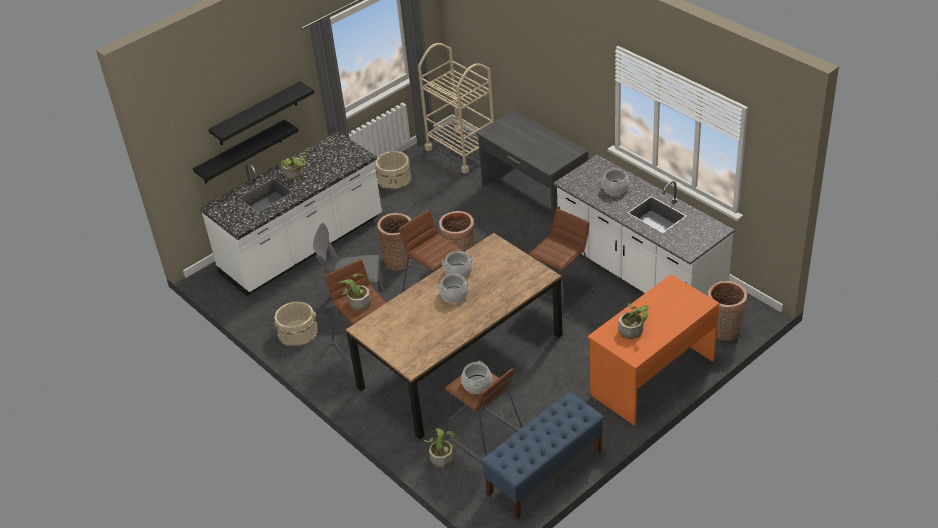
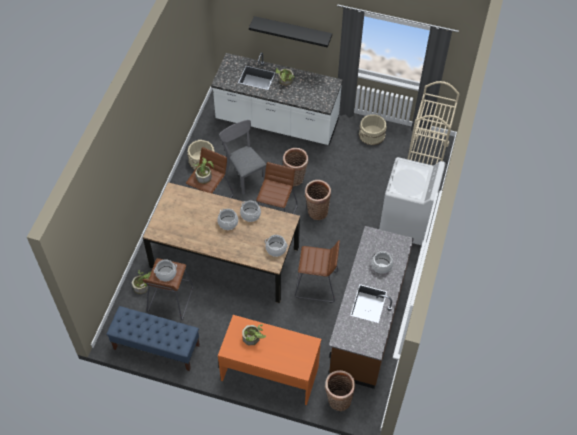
camera: 55 degrees right, 15 degrees up
(241, 152) = (274, 43): black shelf -> none
(524, 266) = (276, 249): none -> cooking pot
(533, 196) = (406, 222): grey desk -> white washing machine
(639, 273) = (367, 322): white counter -> brown counter

